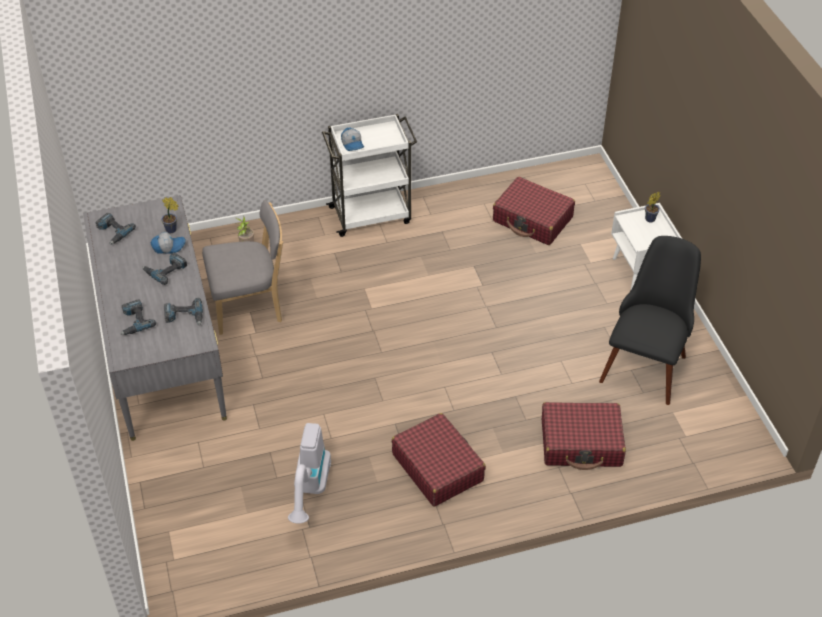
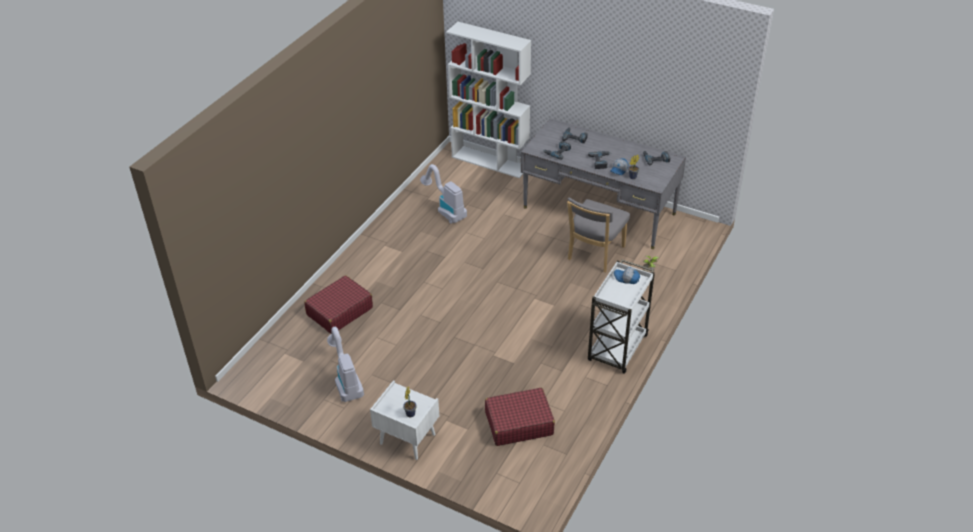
camera: 135 degrees right, 5 degrees down
(157, 523) = (490, 162): none -> white bookcase
(437, 467) = (400, 254): red suitcase -> none
(647, 360) = (345, 380): black chair -> vacuum cleaner

